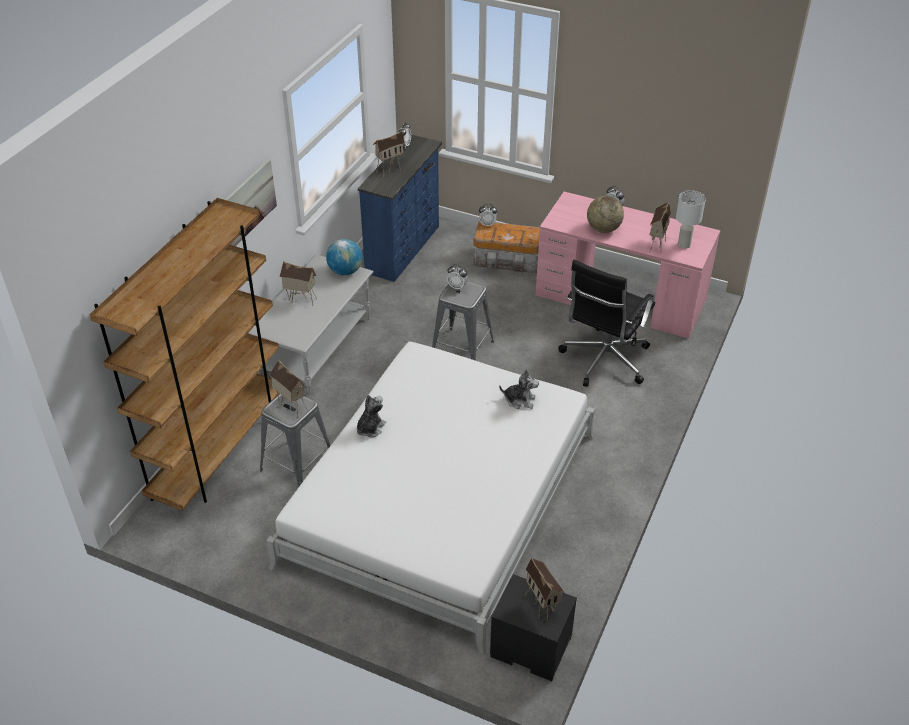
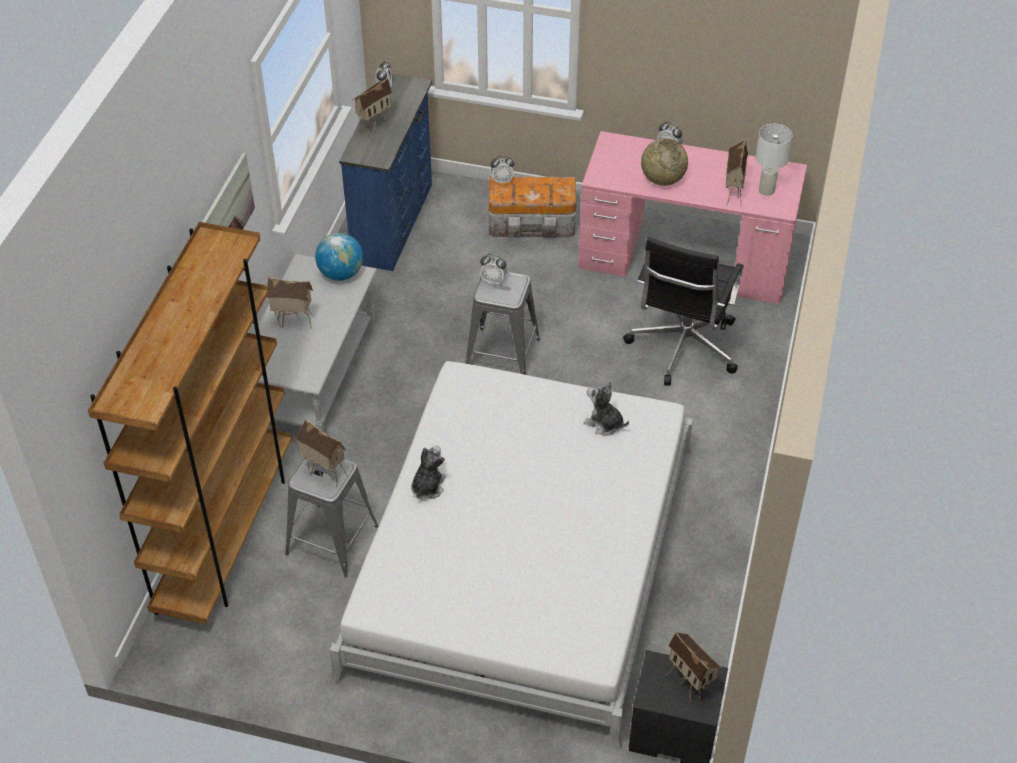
camera: 10 degrees left, 5 degrees up
(519, 400) = (604, 424): plush toy -> plush toy turned 150 degrees counterclockwise

